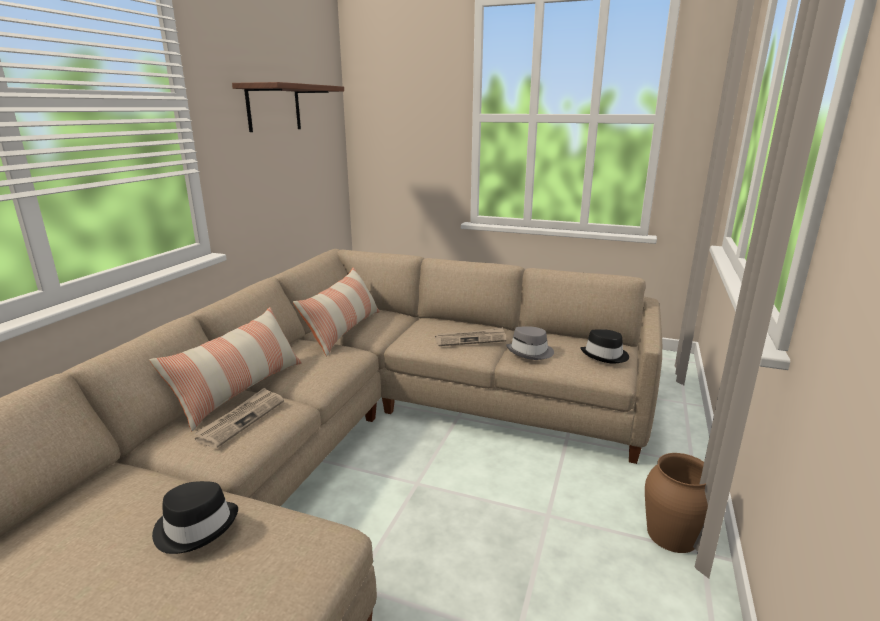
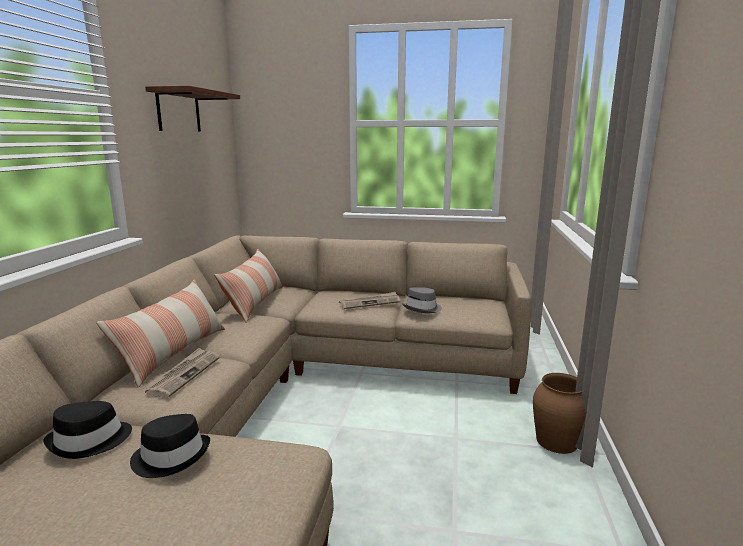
camera: 10 degrees left, 5 degrees down
(605, 355) = (483, 307): black hat -> black hat (90, 441)

